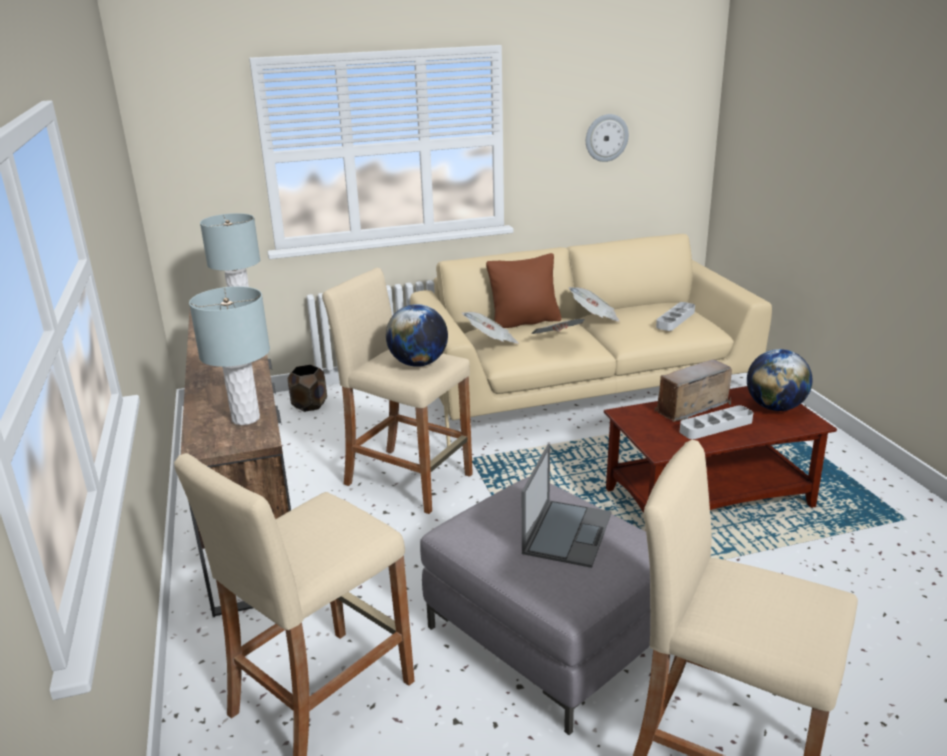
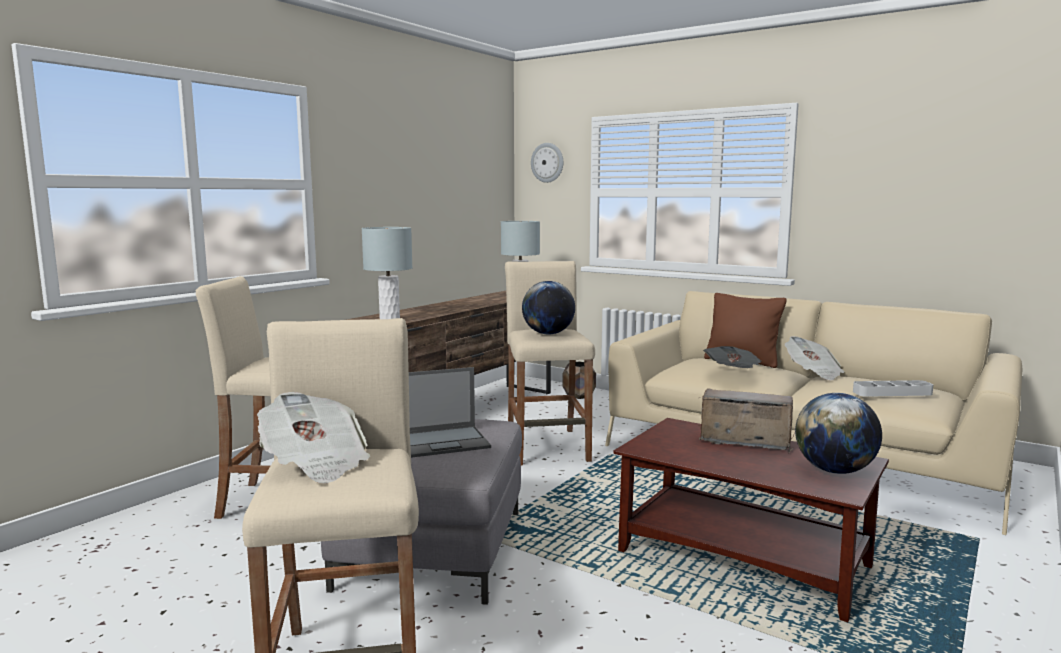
camera: 50 degrees right, 15 degrees down
(491, 341) = (680, 361): newspaper -> newspaper (315, 464)
(606, 137) = (916, 199): wall clock -> wall clock (547, 162)
(716, 426) = (731, 456): grey tray -> none

